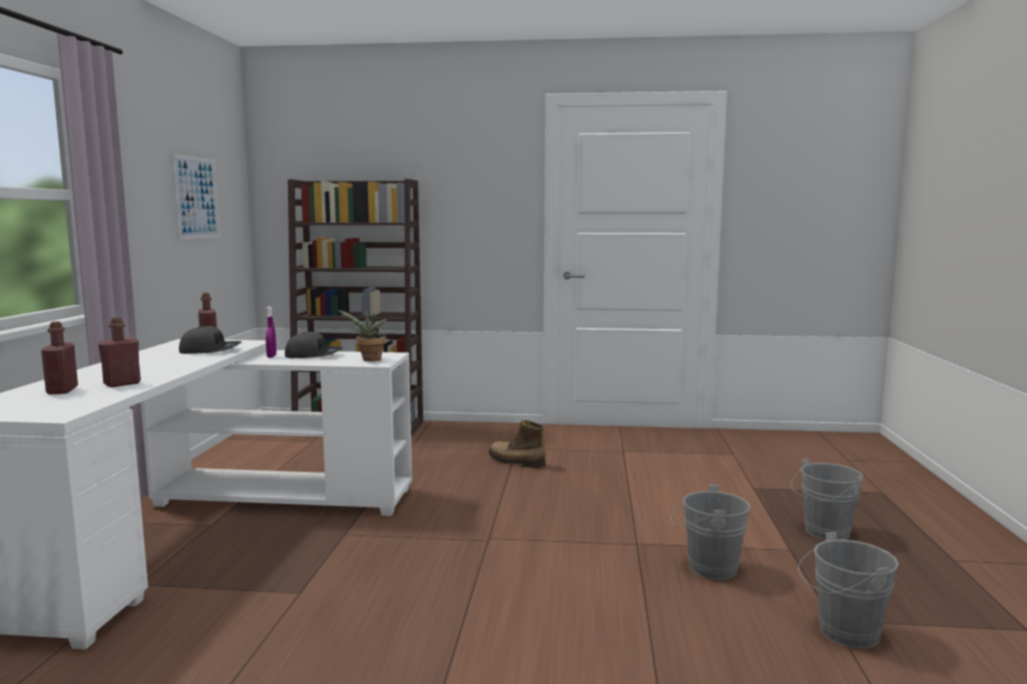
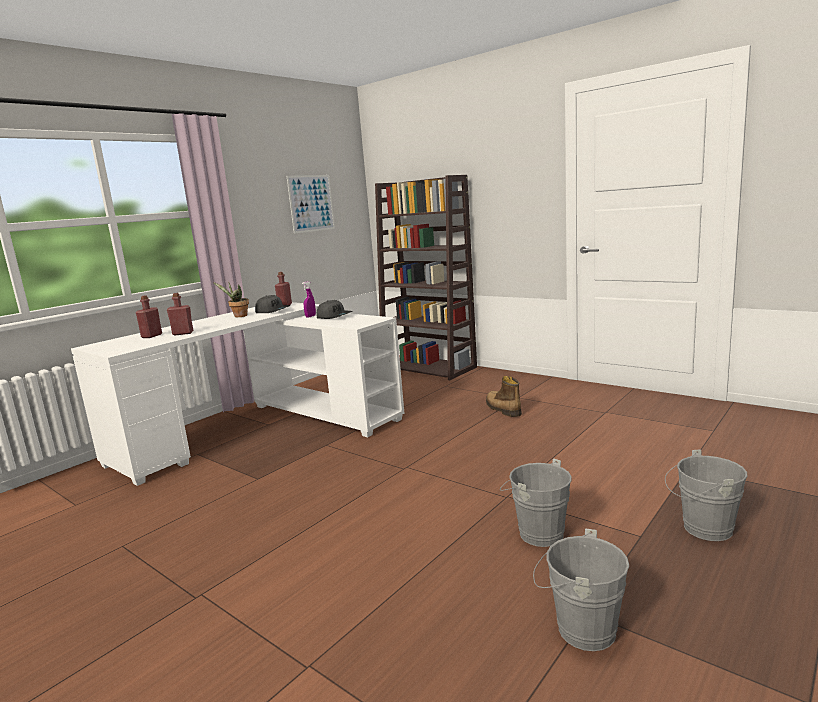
camera: 35 degrees right, 5 degrees up
(369, 360) = (357, 322): potted plant -> potted plant (238, 316)

